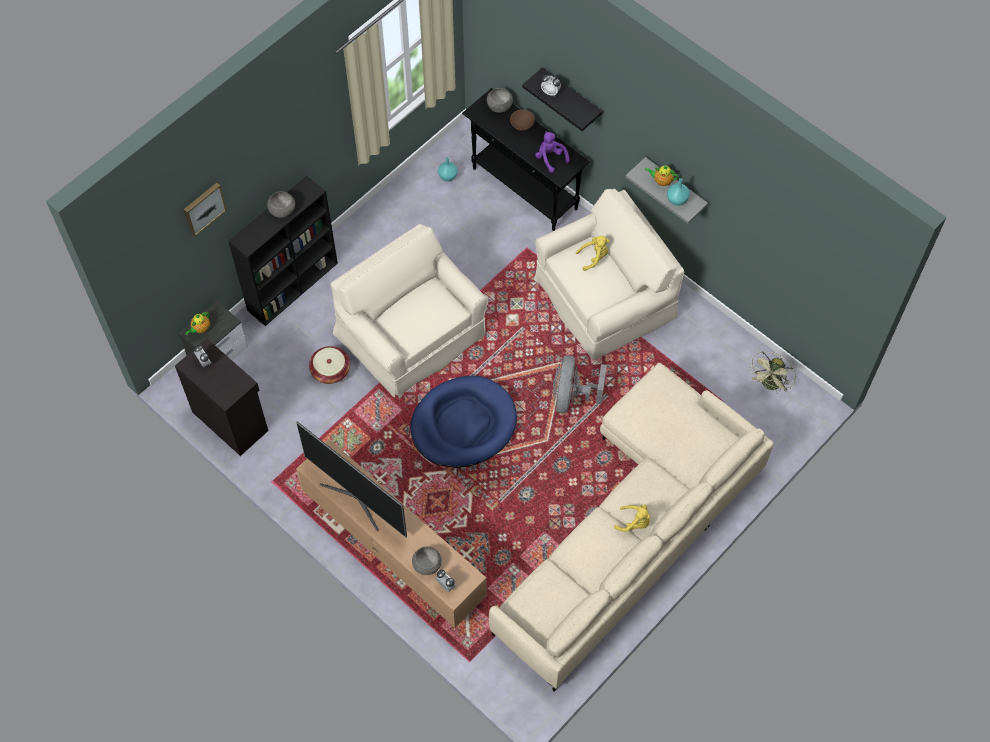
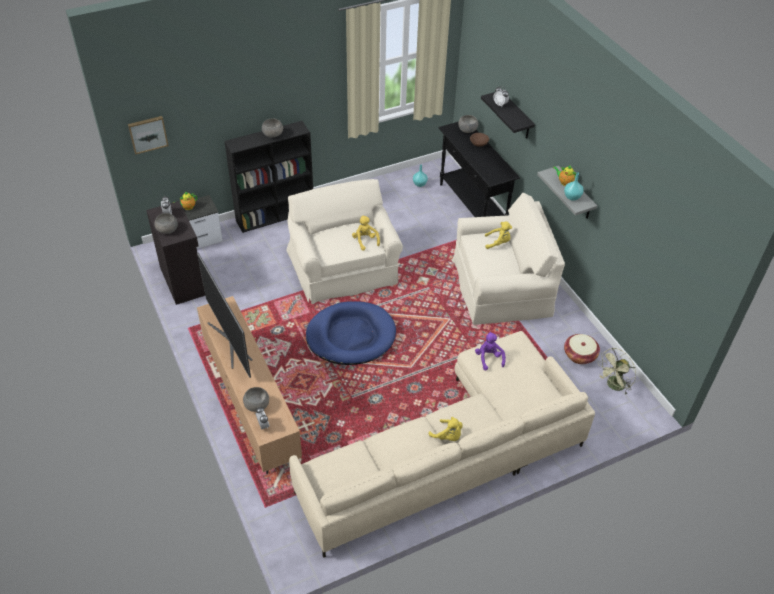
camera: 20 degrees right, 15 degrees down
(203, 208) = (206, 97): picture -> picture (147, 134)
(217, 385) = (167, 229): none -> grey bowl
(330, 370) = (272, 272): basket -> basket (579, 355)
(441, 306) = (365, 240): none -> yellow plush toy
(550, 158) = (490, 167): purple plush toy -> purple plush toy (489, 358)
(572, 396) = (445, 344): grey fan -> none

